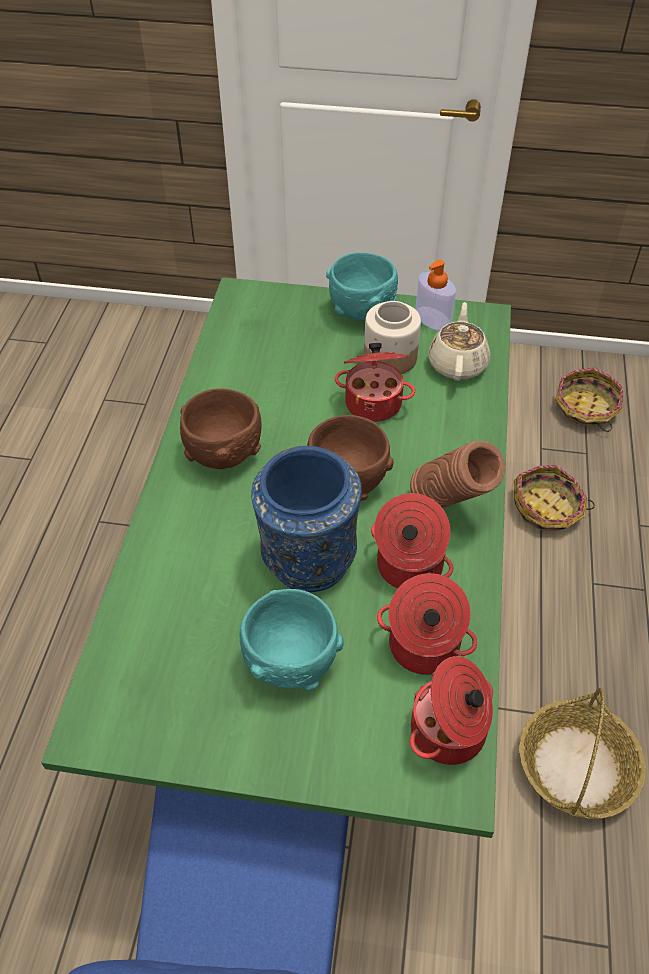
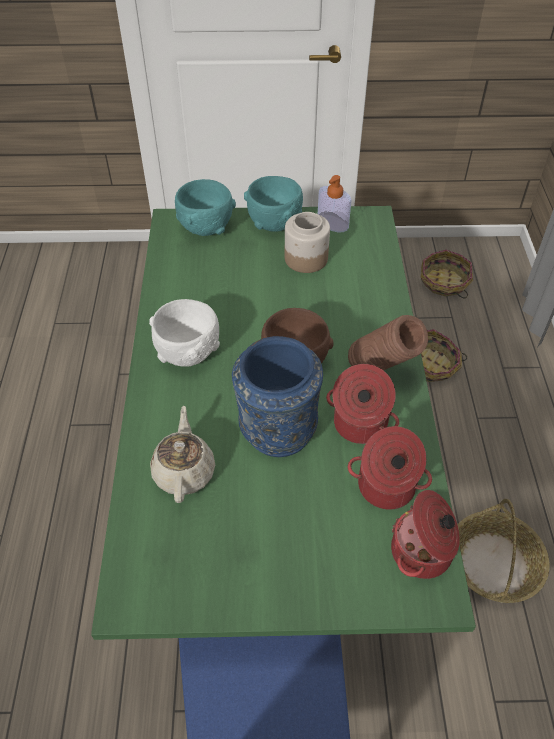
camera: 10 degrees left, 0 degrees up
(224, 454) = (188, 353): brown bowl -> white bowl
(290, 663) = (282, 517): turquoise bowl -> turquoise bowl (206, 228)
(374, 402) = (301, 296): cooking pot -> none
(457, 364) = (360, 257): beige teapot -> beige teapot (184, 471)

